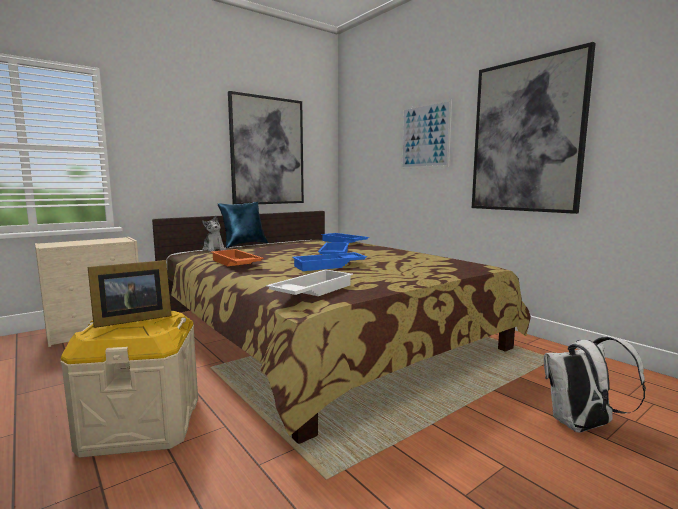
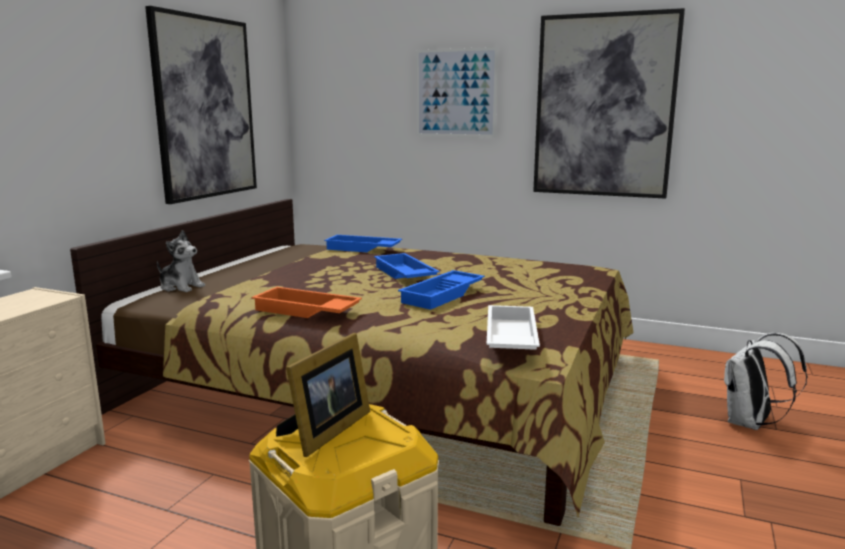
camera: 30 degrees left, 5 degrees up
(244, 244) = (203, 270): blue pillow -> none

